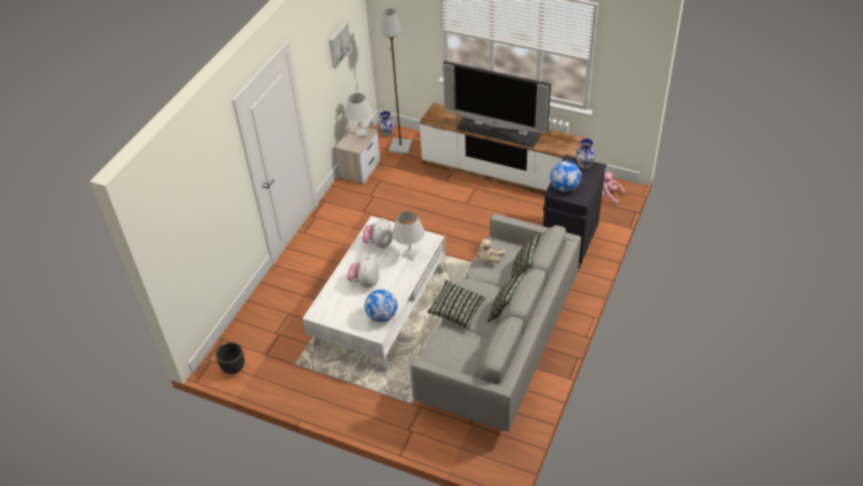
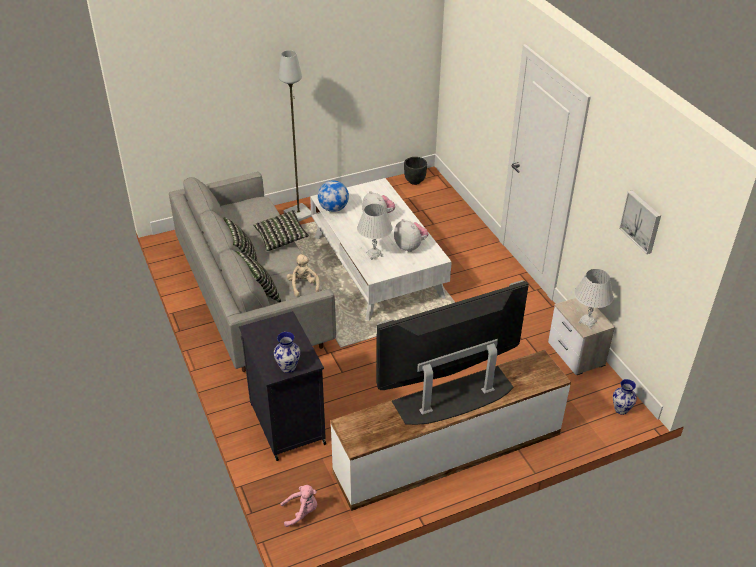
camera: 130 degrees right, 5 degrees down
(400, 147) = (584, 405): grey floor lamp -> grey floor lamp (298, 213)
(564, 187) = (281, 331): globe -> none

